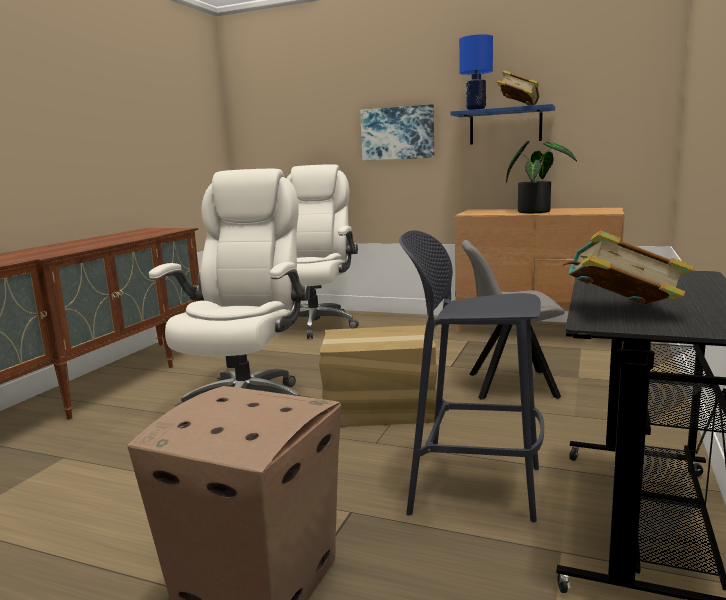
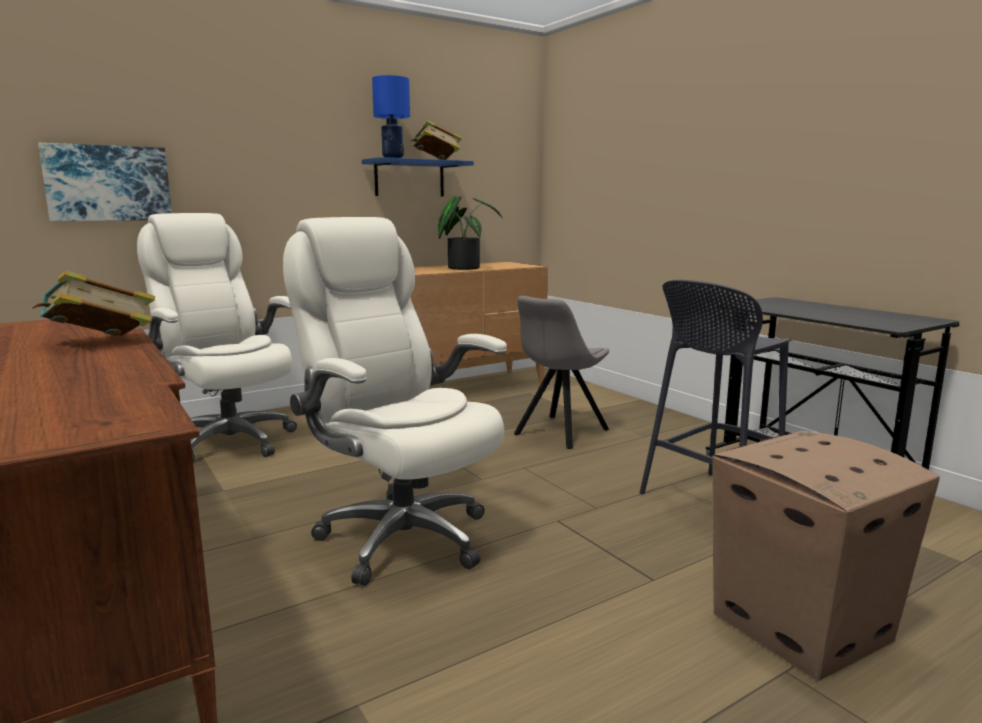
camera: 55 degrees left, 0 degrees up
(379, 409) = (527, 485): cardboard box -> none
(397, 133) = (288, 176): picture -> picture (108, 183)
(620, 311) = (865, 320): book -> book (100, 343)

